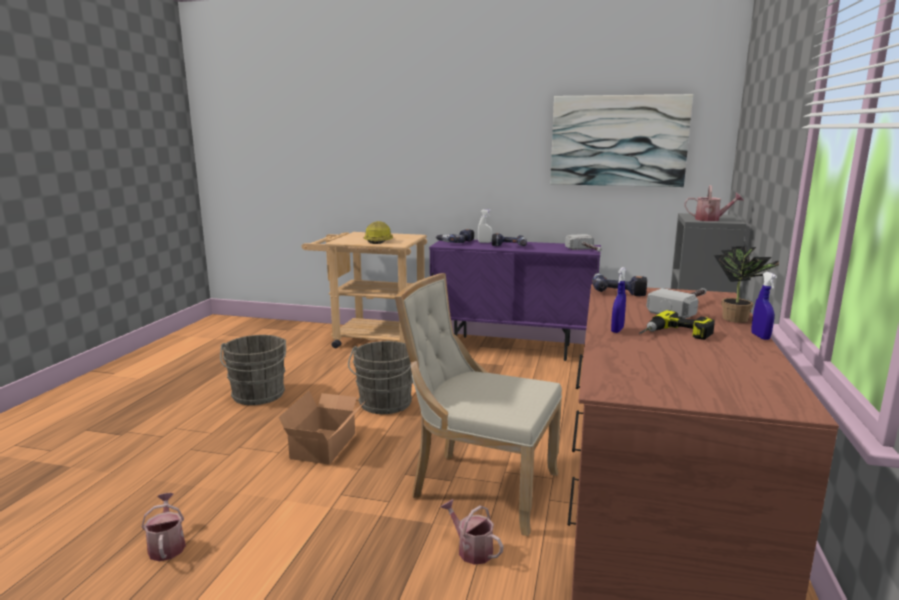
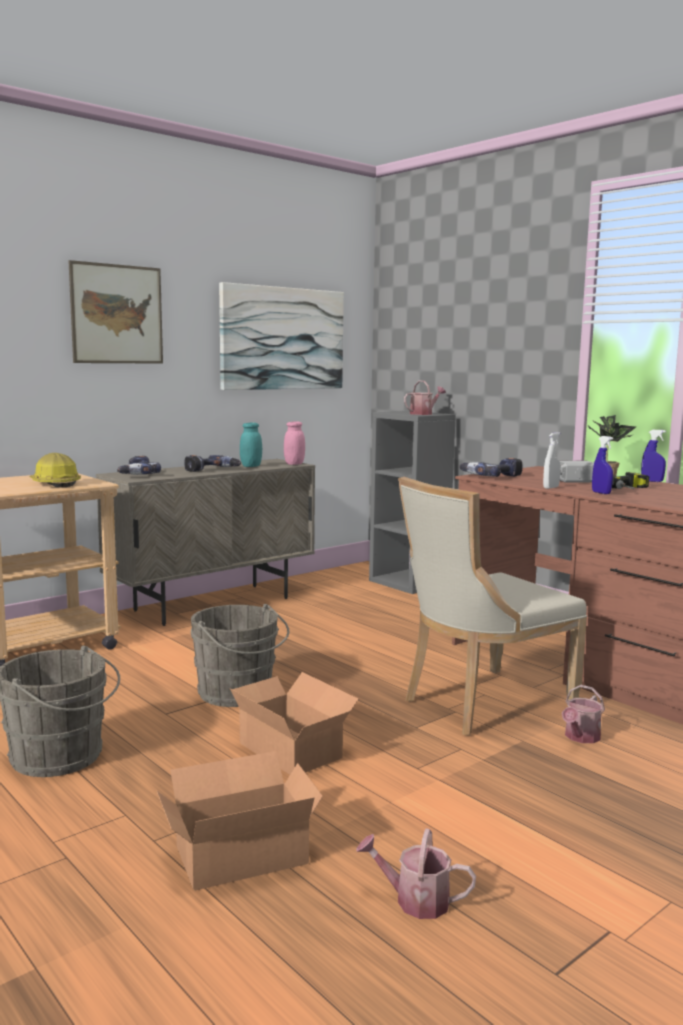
camera: 55 degrees left, 5 degrees down
(190, 474) = (237, 853): none -> cardboard box
(466, 126) = (117, 314): none -> picture
(471, 549) = (580, 737): watering can -> watering can turned 45 degrees counterclockwise
(484, 242) = (166, 470): white spray bottle -> white spray bottle (551, 487)
(513, 348) = (213, 604): purple cabinet -> beige cabinet
(549, 248) = (251, 466): none -> turquoise jar
(587, 251) = (294, 464): hammer -> pink jar

